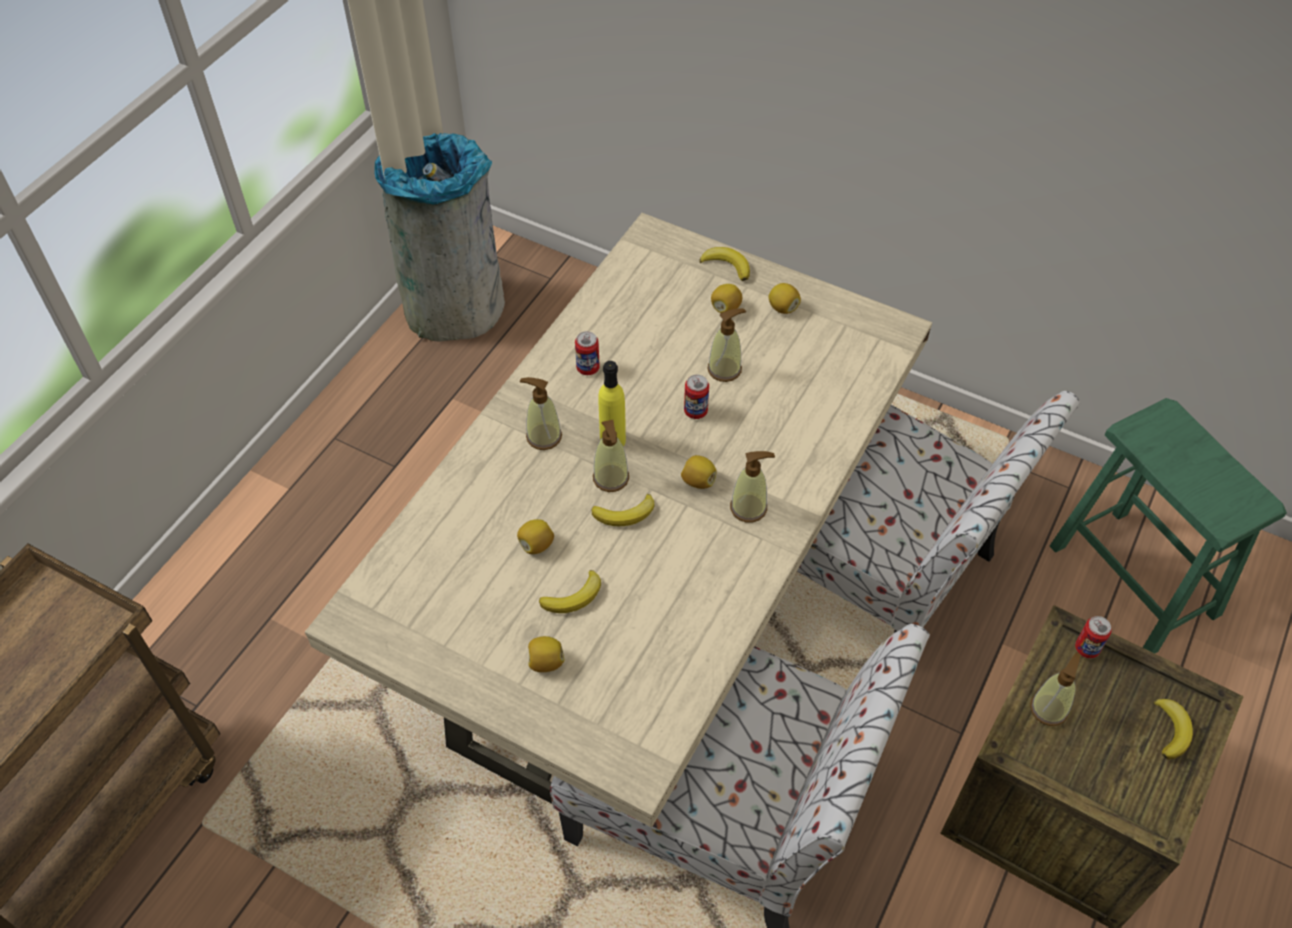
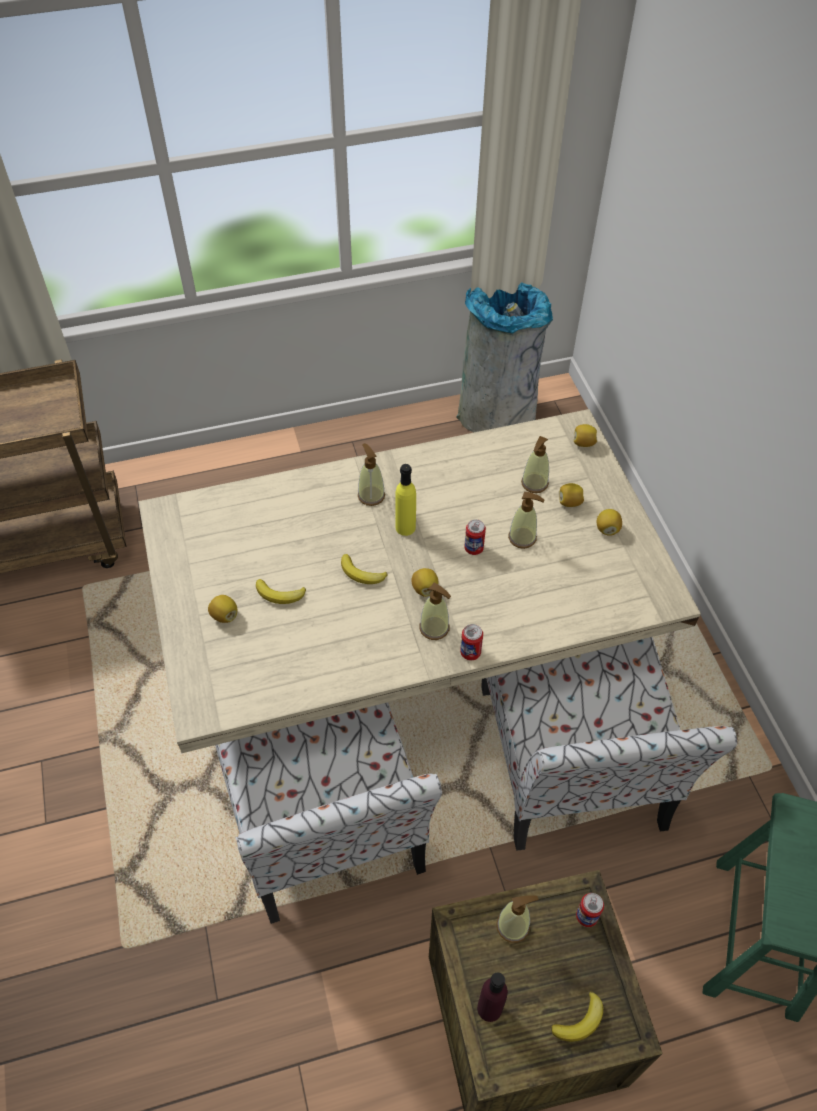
camera: 45 degrees right, 0 degrees up
(536, 545) = (295, 550): lemon -> lemon (583, 443)
(588, 368) = (442, 476): can -> can (470, 652)
(611, 478) = (378, 547): soap dispenser -> soap dispenser (534, 483)
(727, 265) = (603, 478): banana -> none
(1106, 788) = (489, 1008): none -> purple bottle

